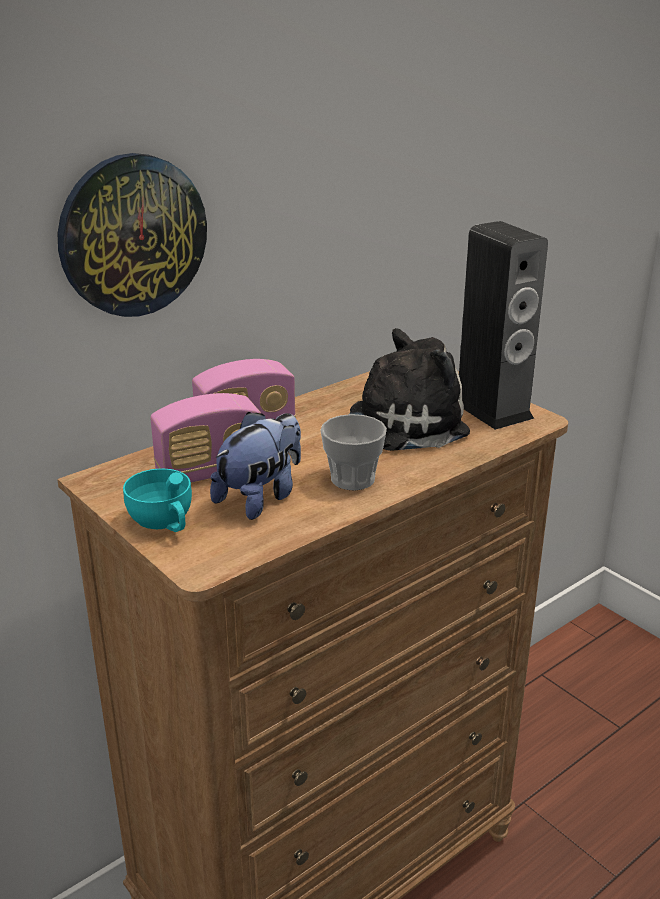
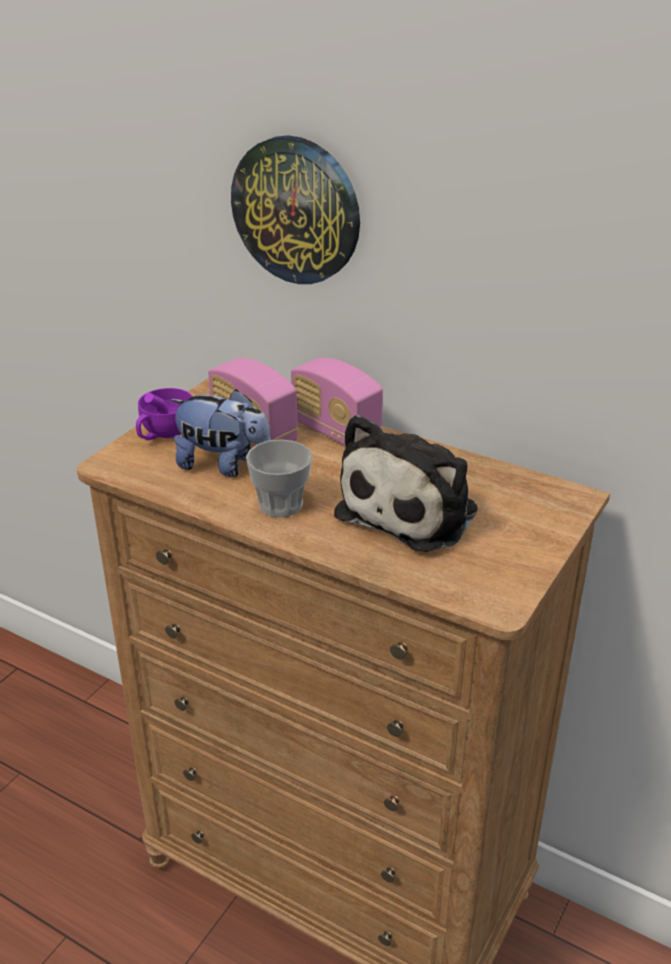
camera: 70 degrees right, 5 degrees up
(164, 523) = (164, 433): turquoise cup -> purple cup
(399, 424) = (413, 510): plush toy -> plush toy turned 75 degrees clockwise
(492, 409) = (497, 566): speaker -> none

